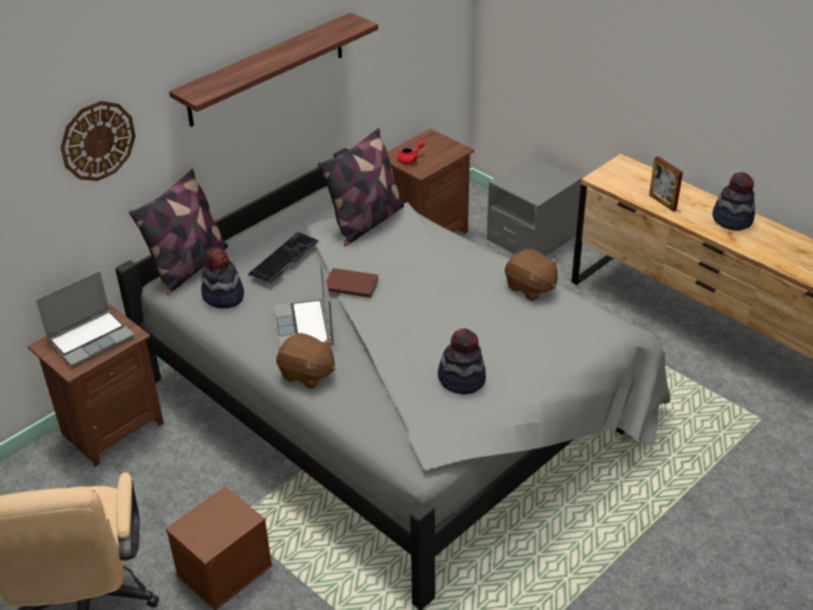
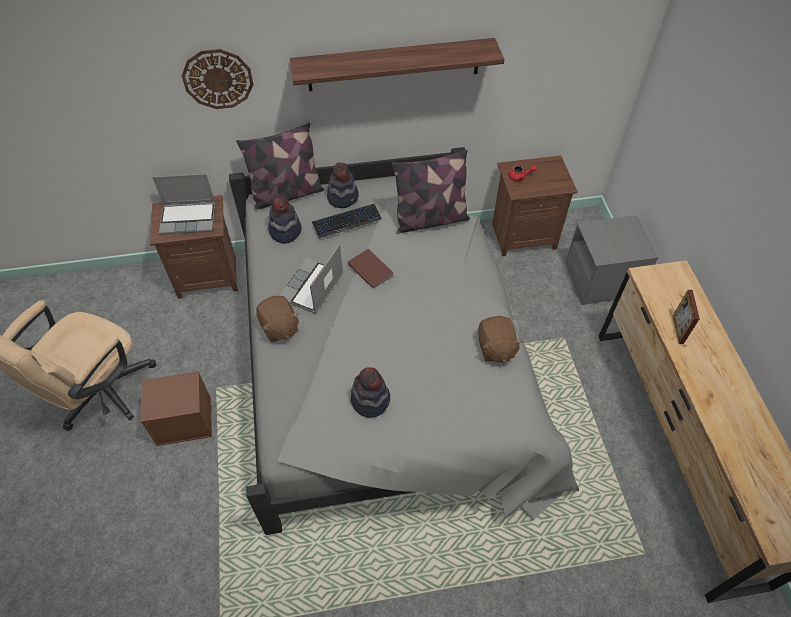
camera: 35 degrees right, 15 degrees up
(732, 219) = (727, 382): hat -> hat (343, 197)

